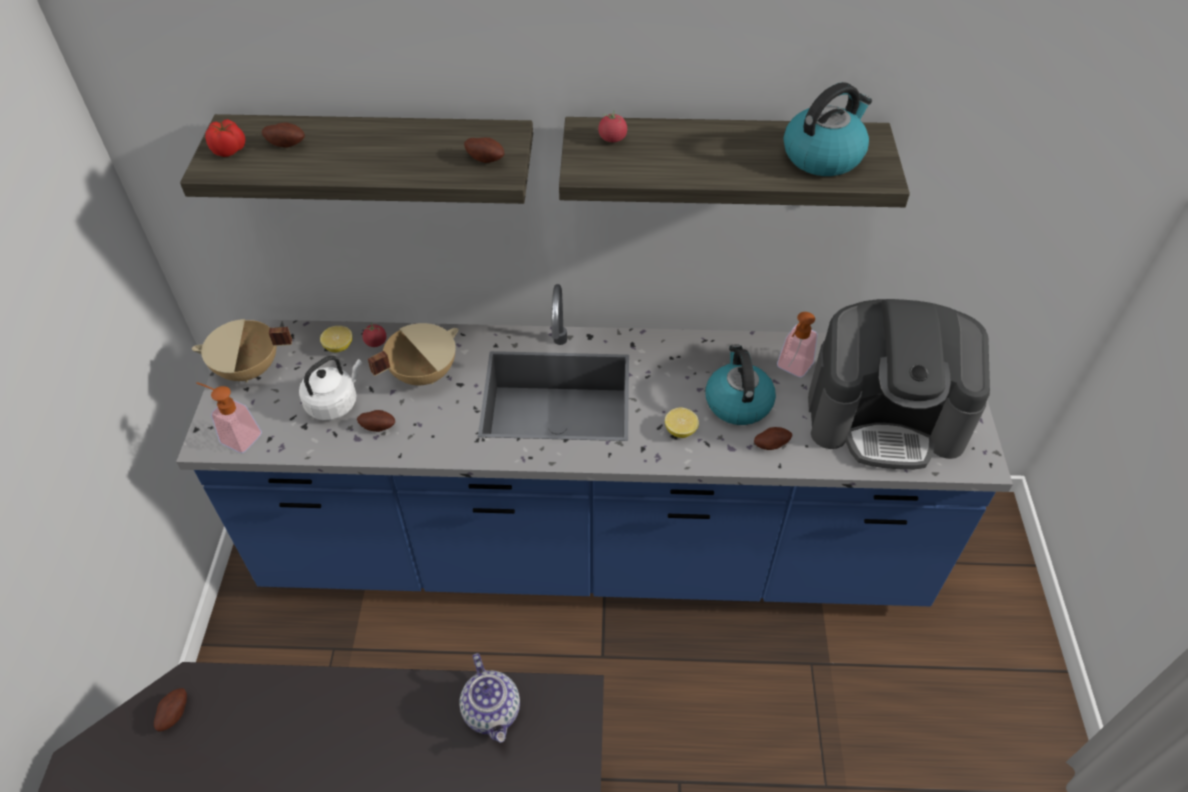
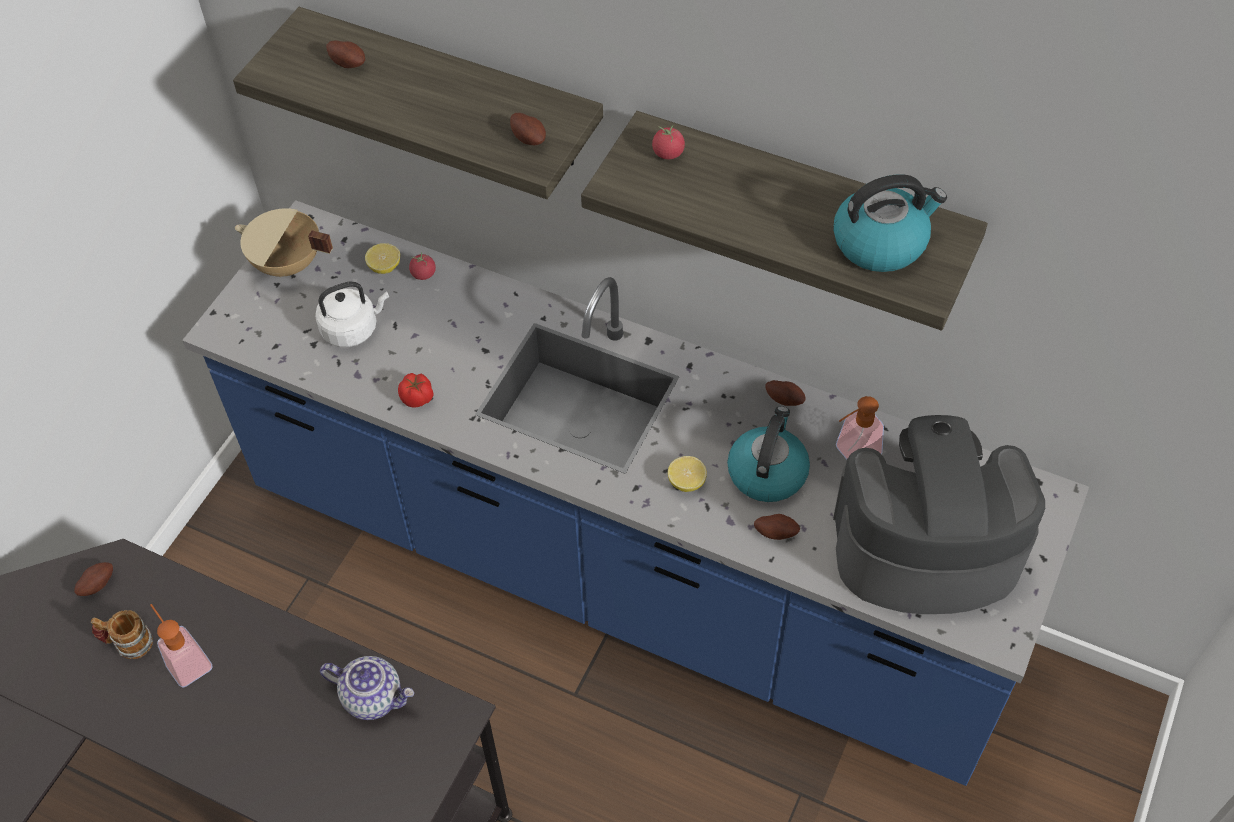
camera: 25 degrees right, 5 degrees up
(229, 757) = (127, 643): none -> mug
(230, 150) = (293, 55): tomato -> tomato (418, 398)
(236, 436) = (246, 332): soap dispenser -> soap dispenser (186, 661)
(378, 426) = (383, 369): potato -> potato (785, 399)
(422, 373) = (453, 325): beige cooking pot -> none
(492, 711) = (373, 697): teapot -> teapot turned 75 degrees counterclockwise
(885, 417) = (924, 548): coffee machine -> coffee machine turned 150 degrees clockwise

